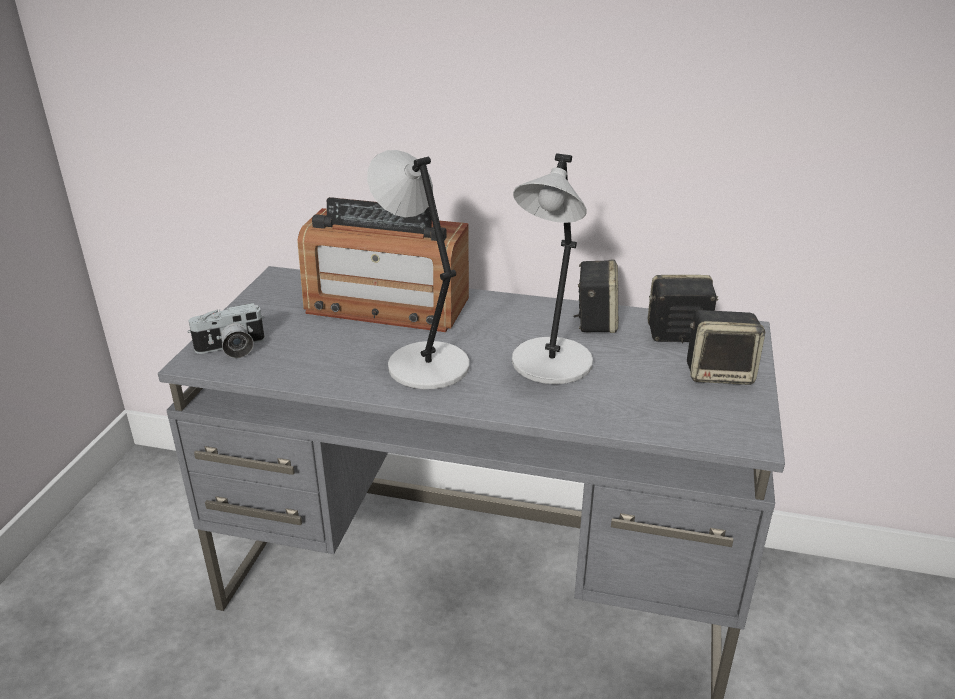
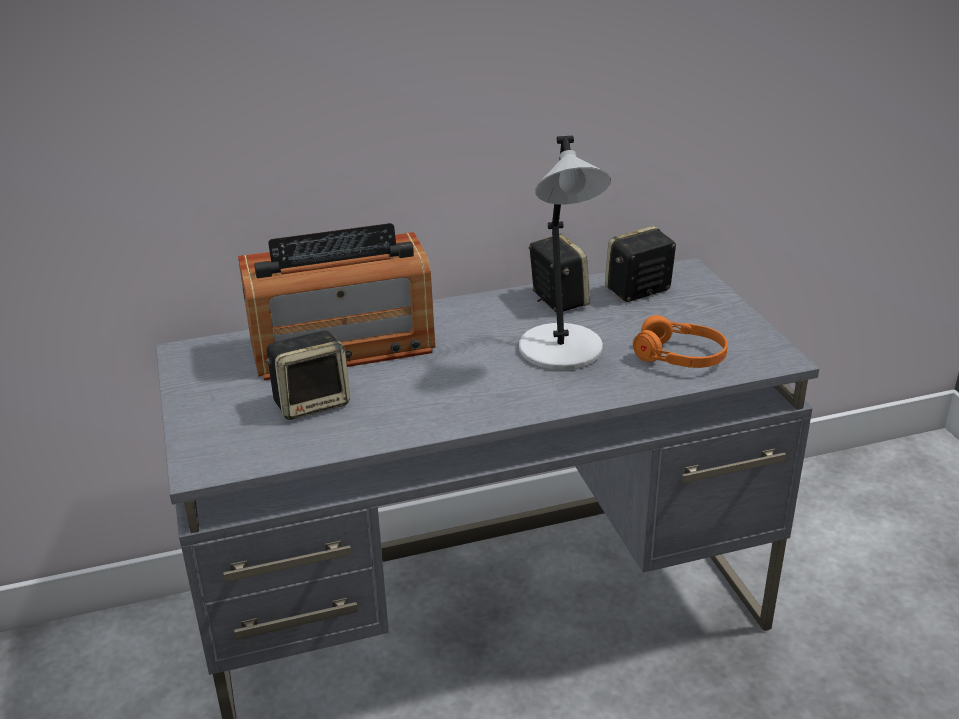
camera: 30 degrees left, 0 degrees up
(231, 349) = (226, 442): camera -> none
(425, 365) = (448, 389): grey table lamp -> none
(651, 405) = (680, 357): none -> orange headphones
(720, 373) = (704, 313): speaker -> speaker (312, 402)

